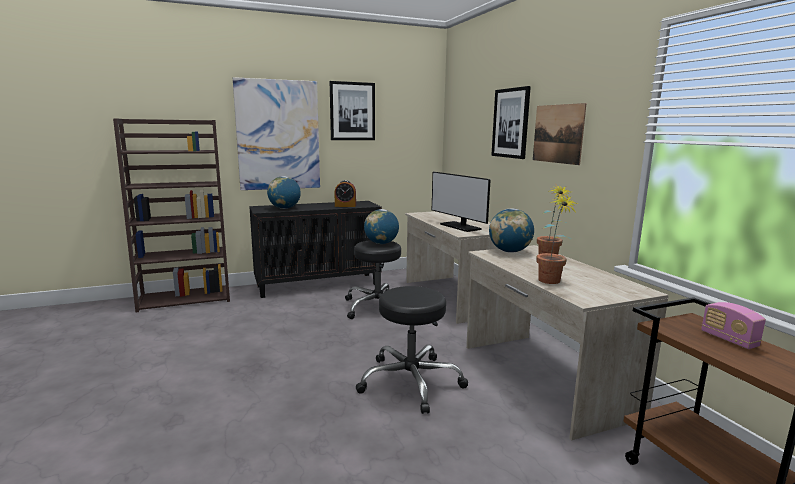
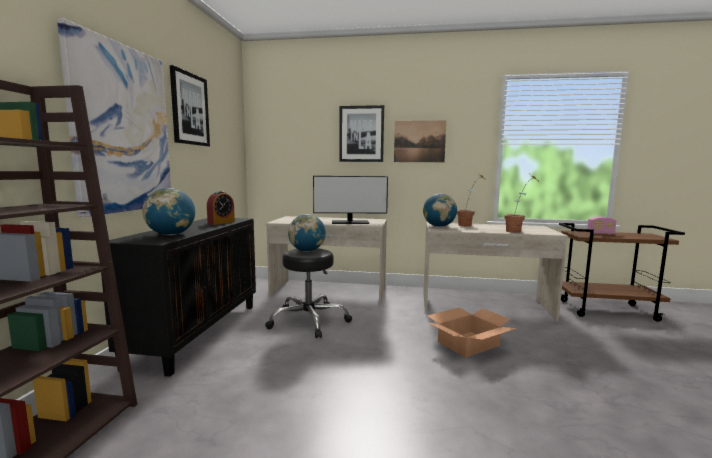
camera: 60 degrees left, 5 degrees down
(411, 381) = (468, 343): black stool -> cardboard box

